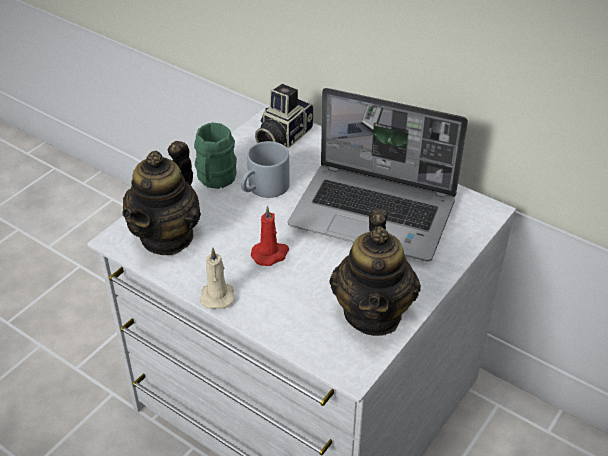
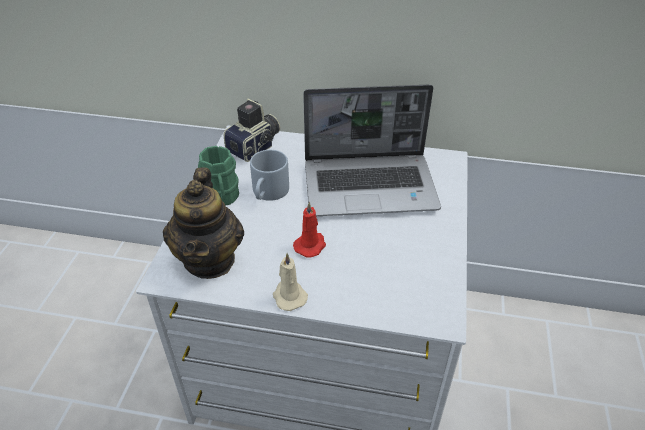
camera: 25 degrees left, 0 degrees up
(282, 136) = (256, 147): camera -> camera turned 150 degrees counterclockwise
(373, 313) = (426, 265): teapot -> none

